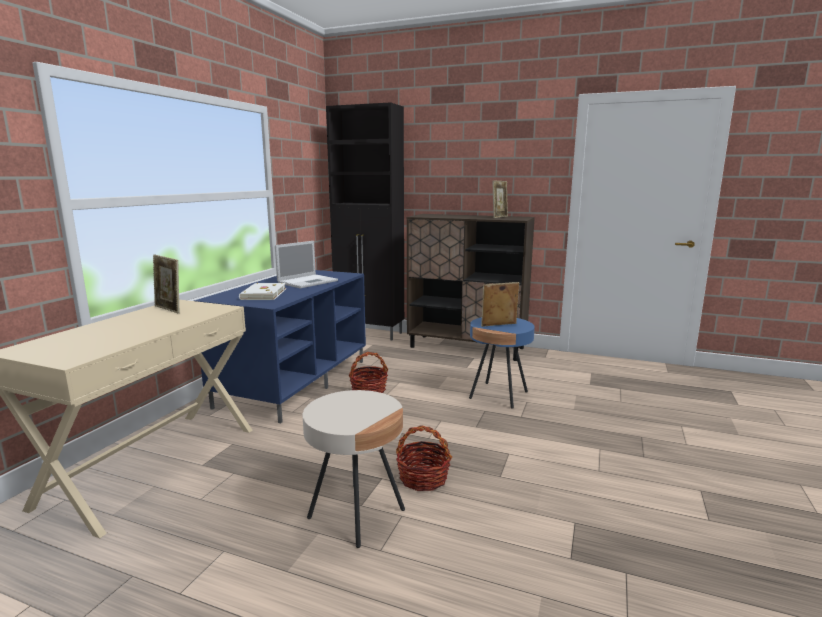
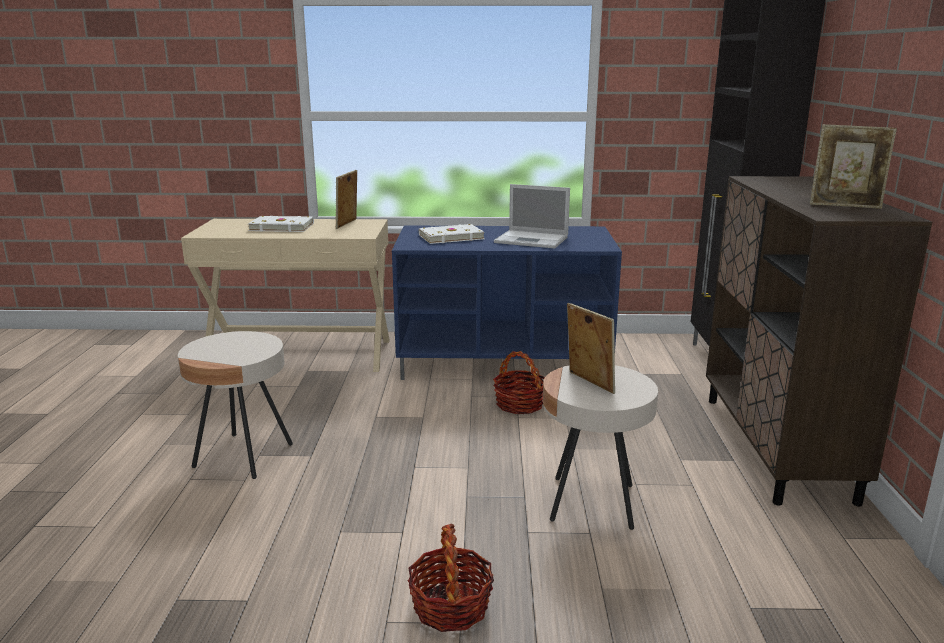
camera: 70 degrees right, 5 degrees up
(122, 328) = (281, 227): none -> white book
(423, 478) = (318, 479): basket -> basket (450, 606)
(498, 395) = (592, 502): blue side table -> beige side table

